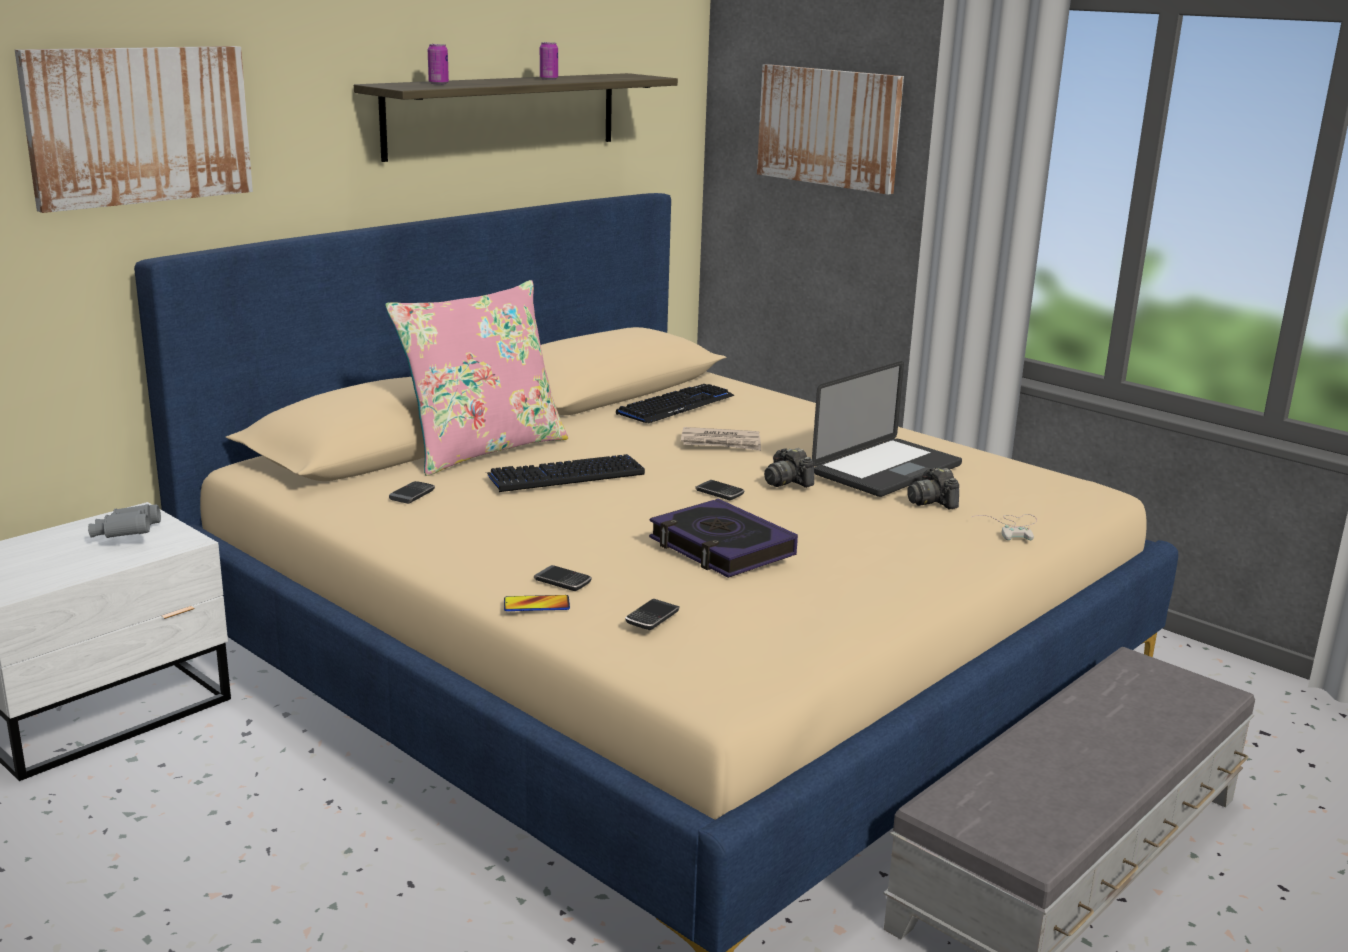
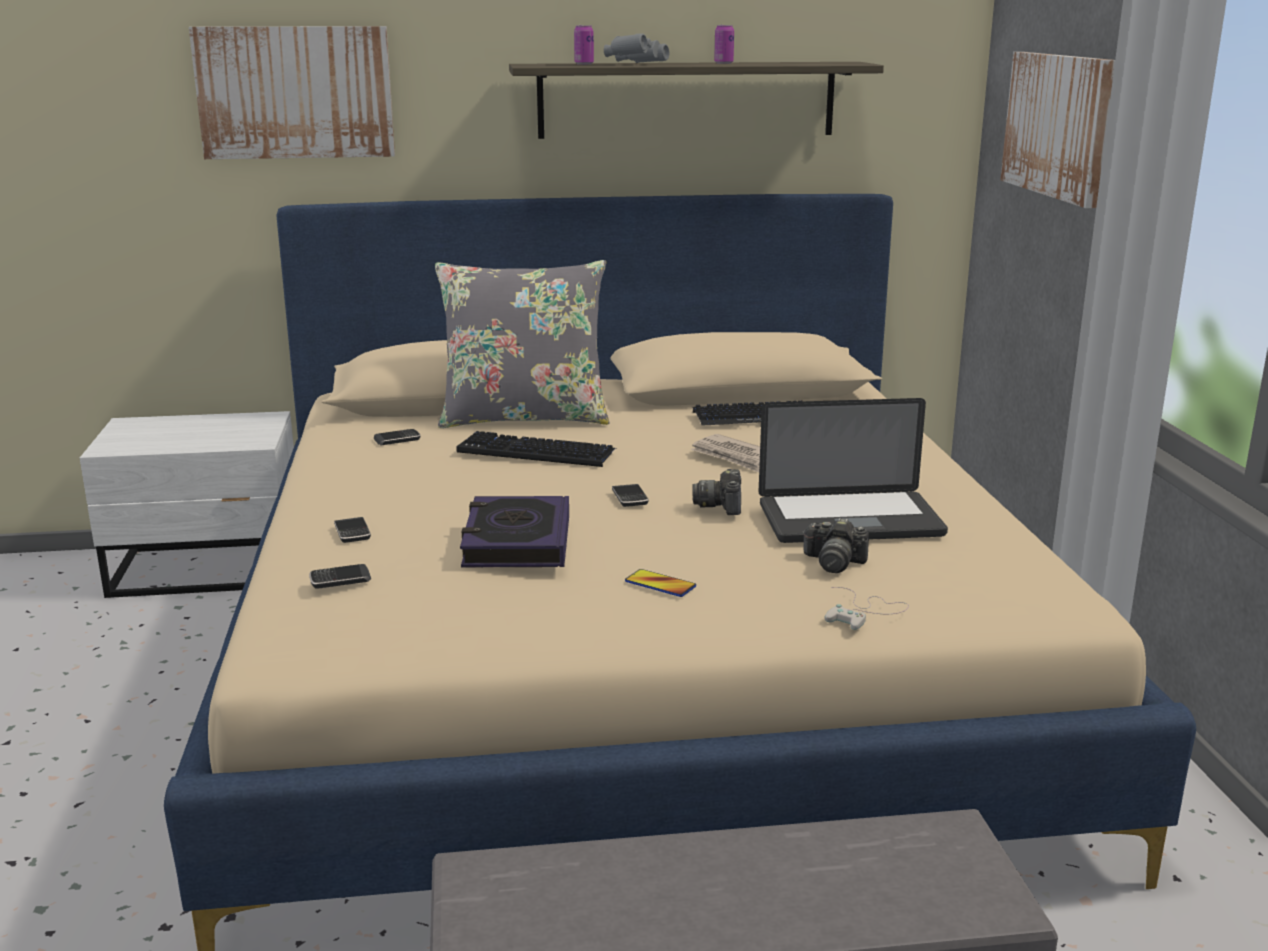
camera: 40 degrees right, 0 degrees up
(127, 537) = (232, 431): grey binoculars -> grey binoculars (635, 64)
(482, 449) = (524, 417): pink pillow -> grey pillow
(536, 605) = (296, 544): phone -> phone (660, 584)
(932, 502) = (834, 563): camera -> camera turned 90 degrees counterclockwise

